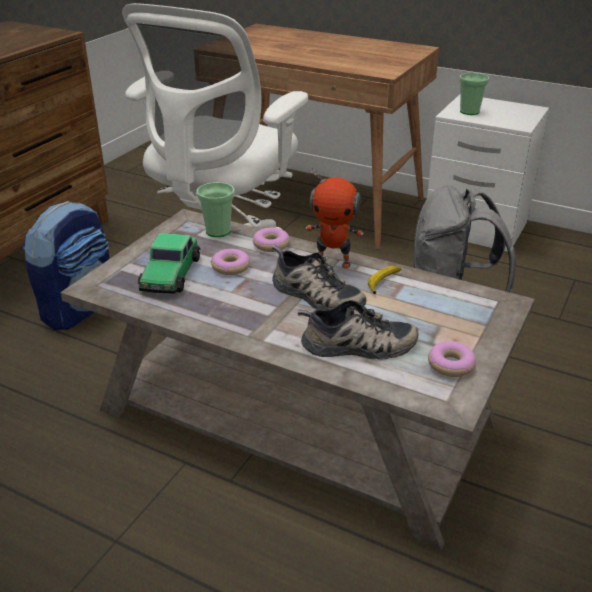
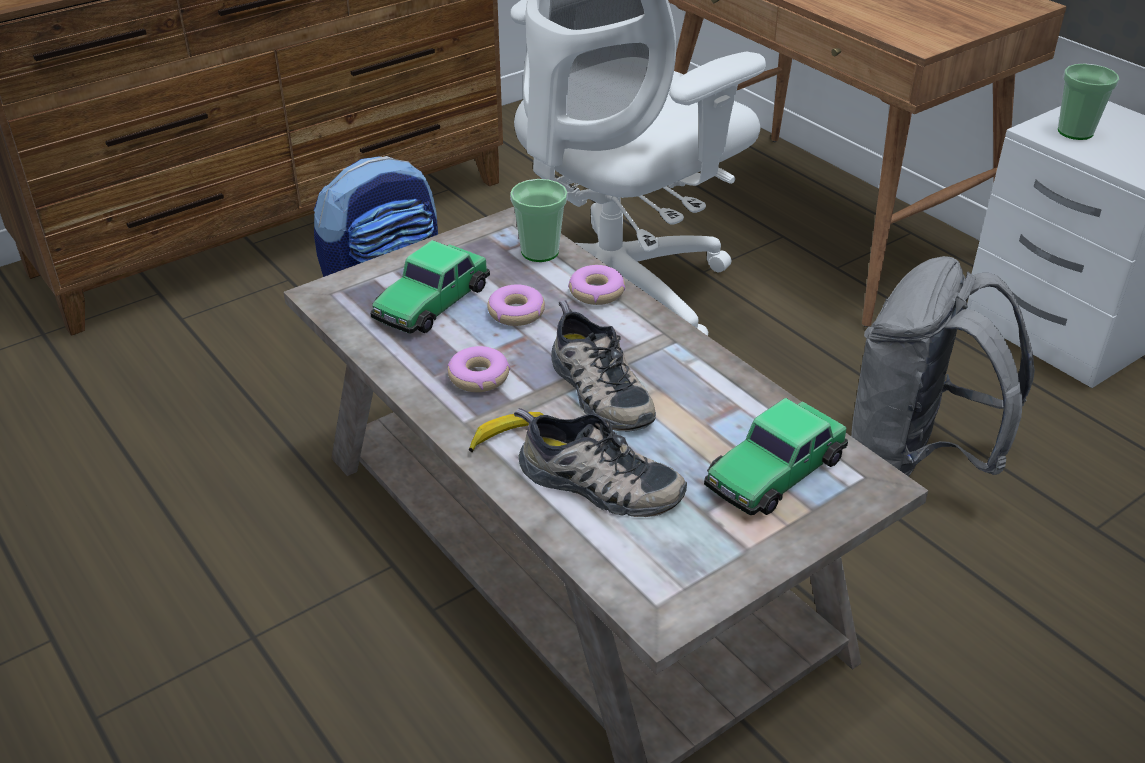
camera: 25 degrees right, 5 degrees up
(333, 262) = (663, 344): toy robot -> none
(383, 283) = (711, 396): banana -> banana (508, 436)
(450, 311) = (774, 472): none -> toy car
(451, 365) = (706, 554): donut -> donut (479, 377)

